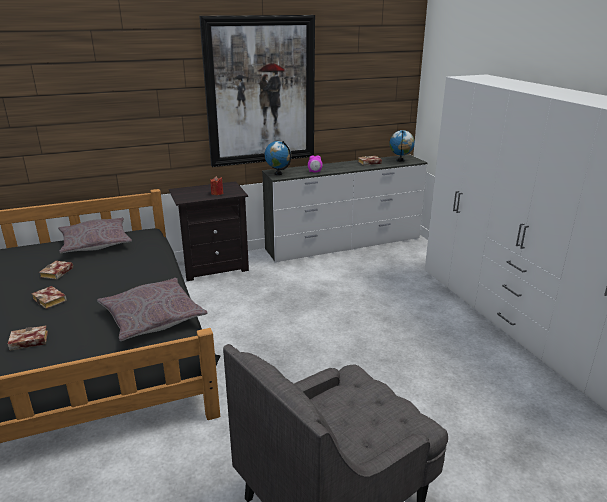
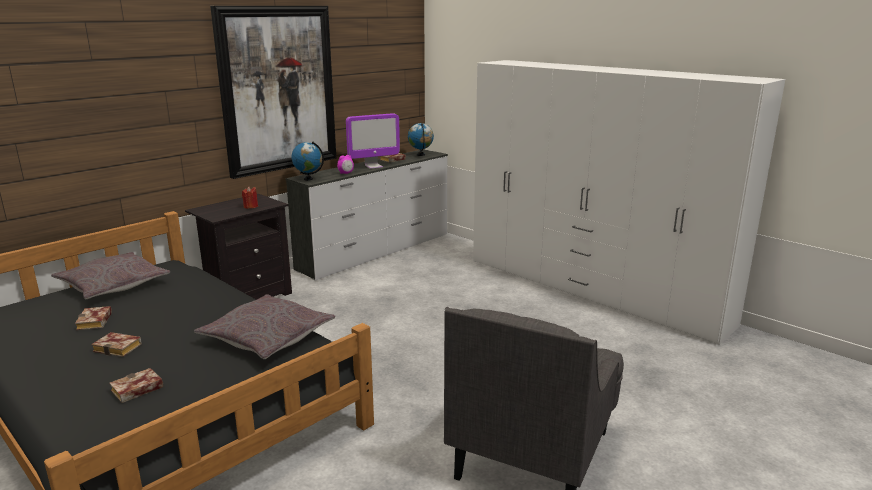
camera: 25 degrees left, 5 degrees down
(346, 168) = (373, 166): none -> monitor

